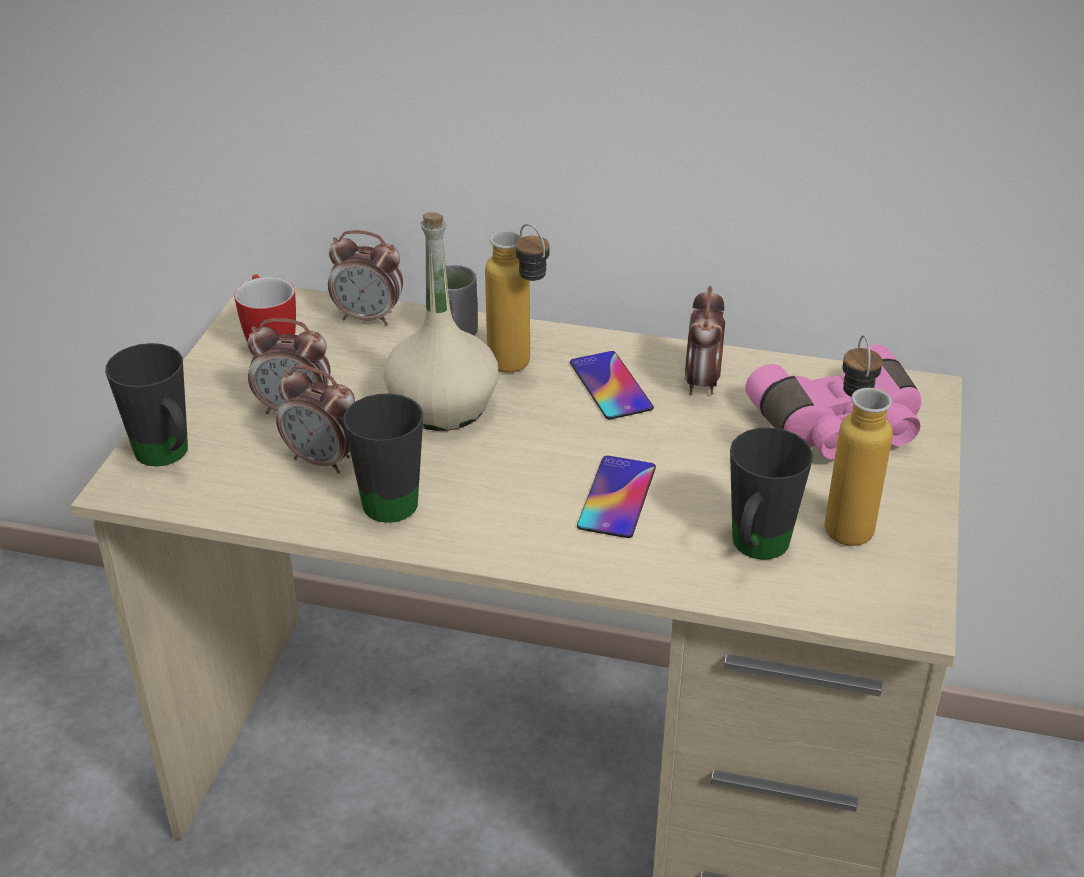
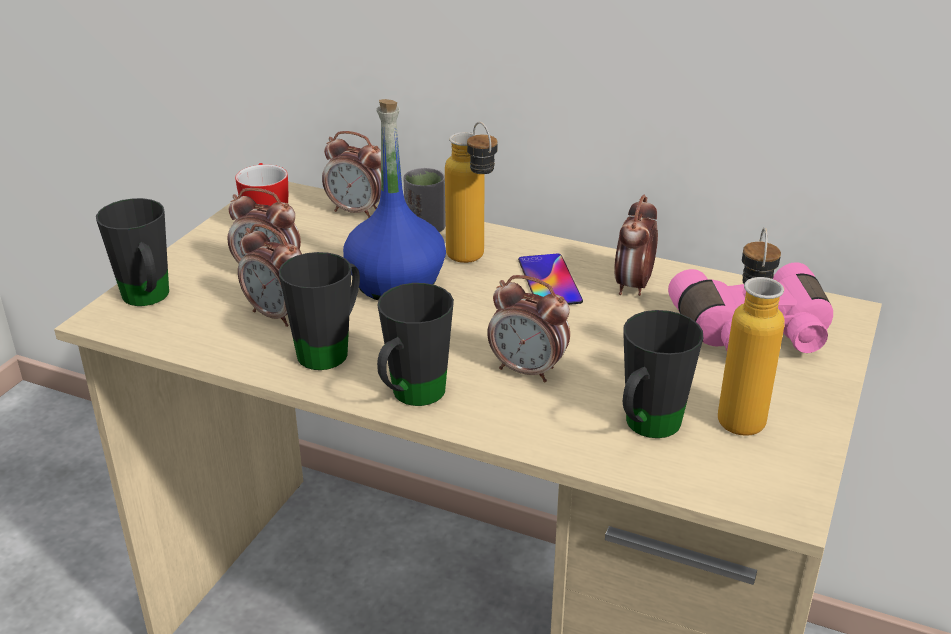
camera: 10 degrees right, 5 degrees down
(443, 406) = (396, 283): beige bottle -> blue bottle
(503, 544) = (411, 398): none -> black mug
(617, 497) = (528, 370): phone -> alarm clock

